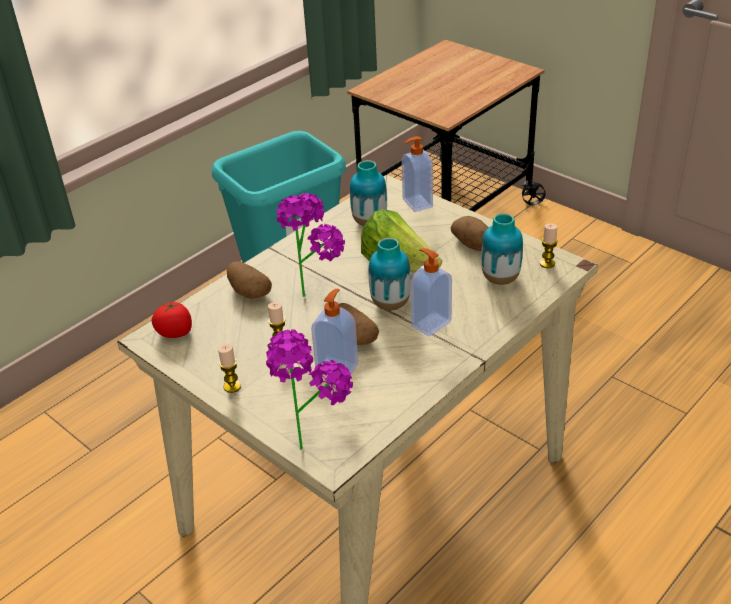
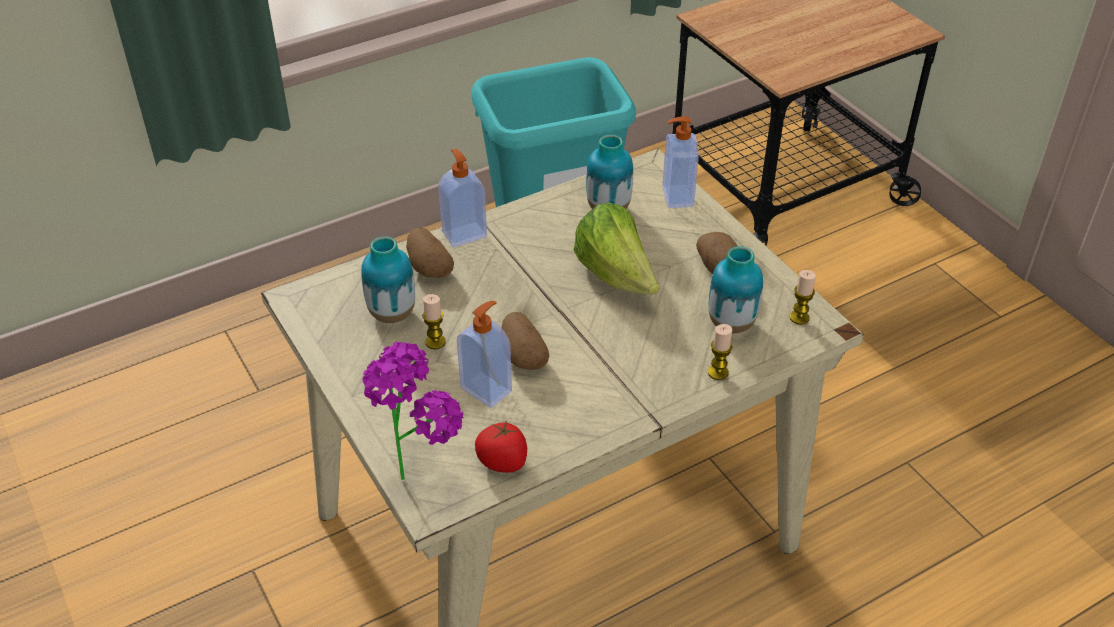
camera: 15 degrees right, 5 degrees up
(175, 332) = (327, 297): tomato -> tomato (503, 461)
(232, 386) = (360, 382): candle -> candle (718, 372)
(316, 290) = (506, 284): potted plant -> none
(390, 304) = (584, 324): vase -> vase (392, 314)
(430, 323) = (619, 361): soap dispenser -> soap dispenser (464, 234)

